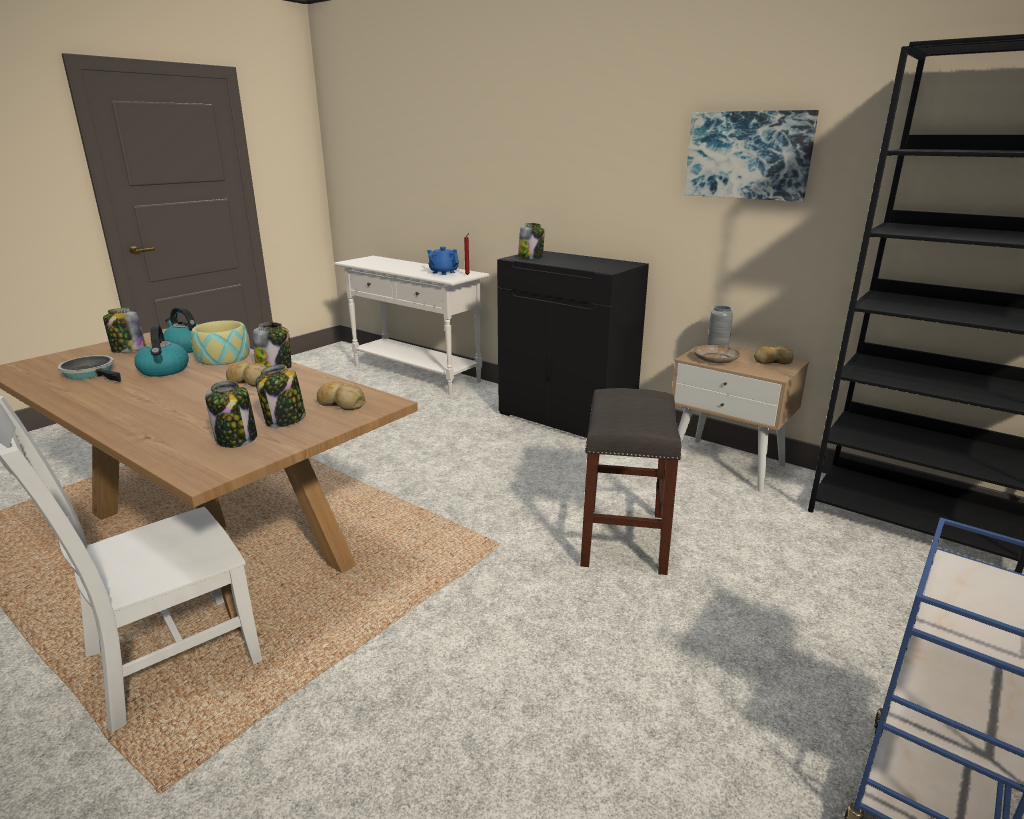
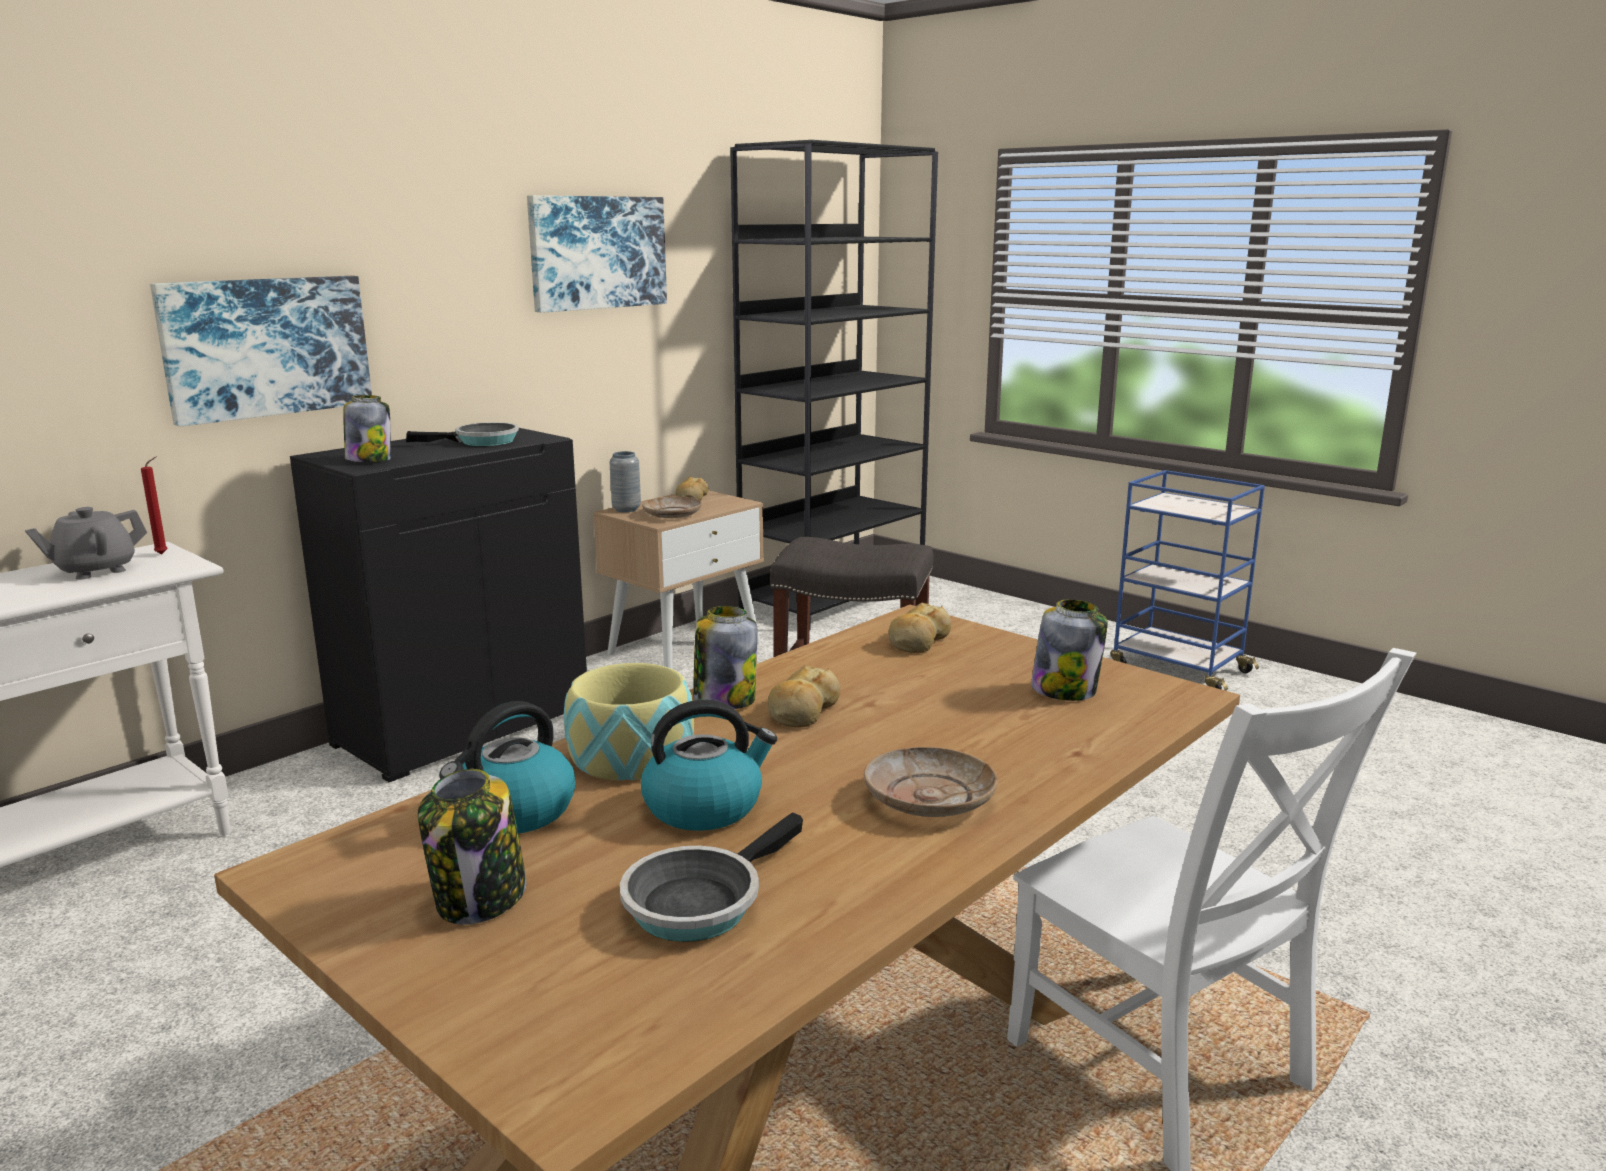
camera: 85 degrees left, 5 degrees down
(131, 404) = (928, 798): none -> beige plate
(285, 420) = (989, 668): jar -> none
(443, 272) = (95, 571): blue teapot -> grey teapot
(538, 194) = (266, 347): none -> picture
(588, 264) = (481, 442): none -> frying pan

